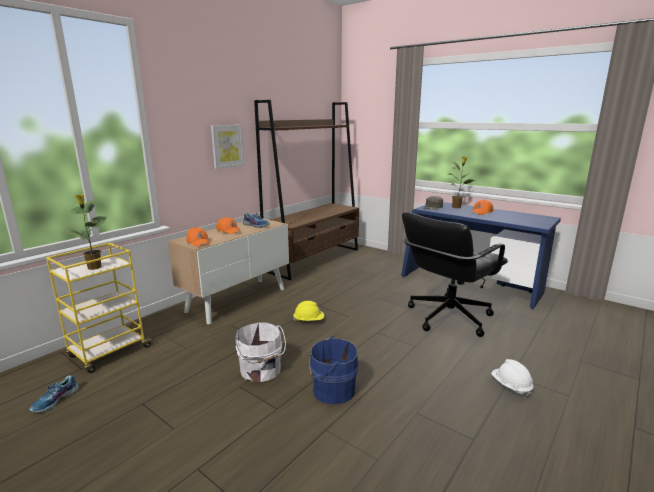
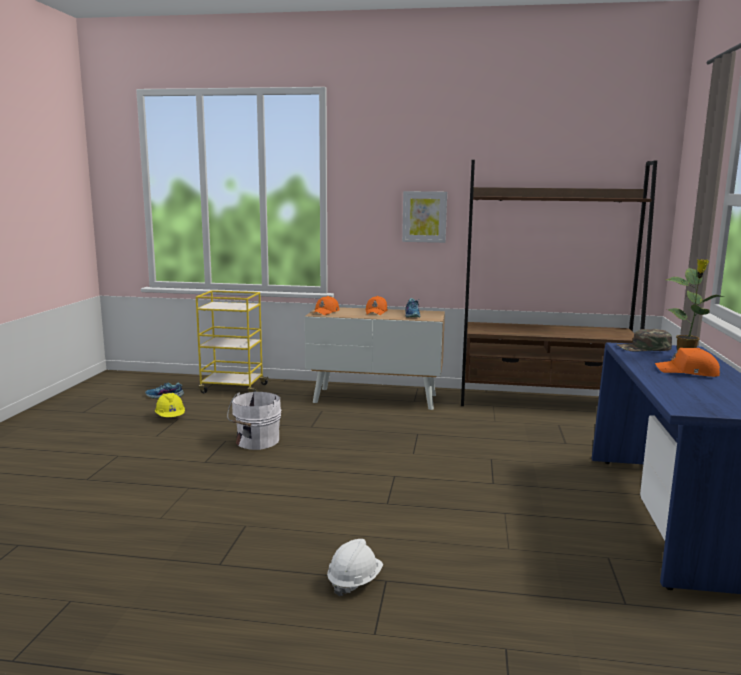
camera: 60 degrees right, 5 degrees down
(94, 267) = (226, 306): potted plant -> none
(309, 320) = (375, 437): yellow hard hat -> yellow hard hat (170, 417)
(331, 390) = (251, 477): blue bucket -> none
(448, 317) = (505, 513): black office chair -> none

